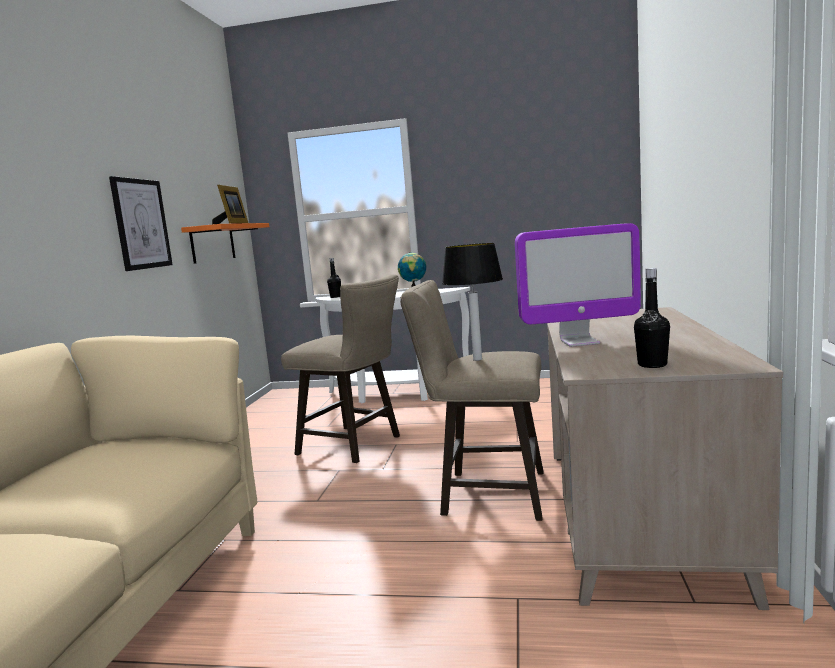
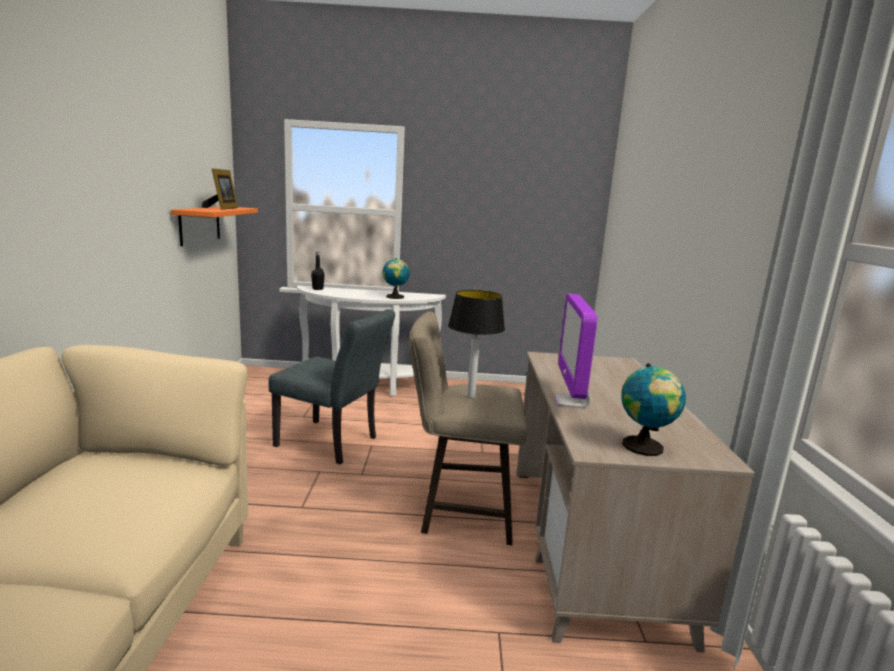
camera: 10 degrees left, 5 degrees up
(141, 224) = (132, 207): picture -> none
(355, 445) = (333, 443): beige stool -> grey chair
(579, 342) = (571, 402): monitor -> monitor turned 105 degrees clockwise
(652, 365) = (645, 448): black bottle -> globe

